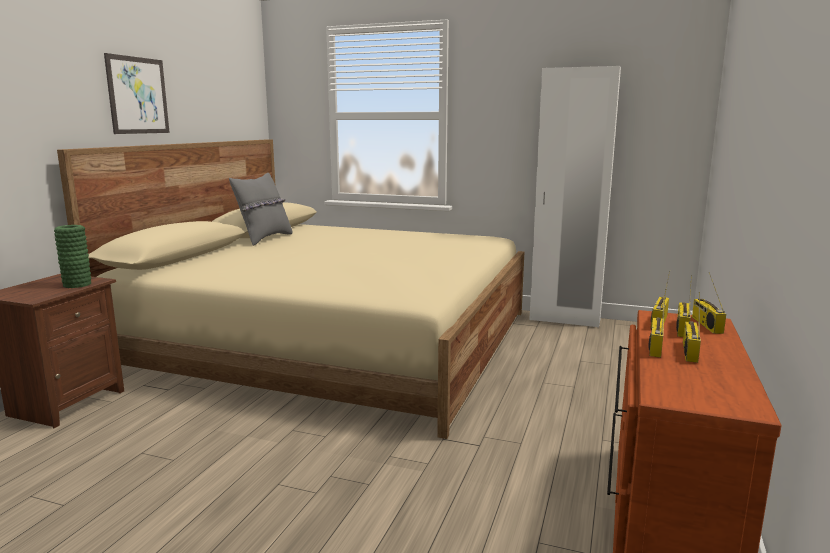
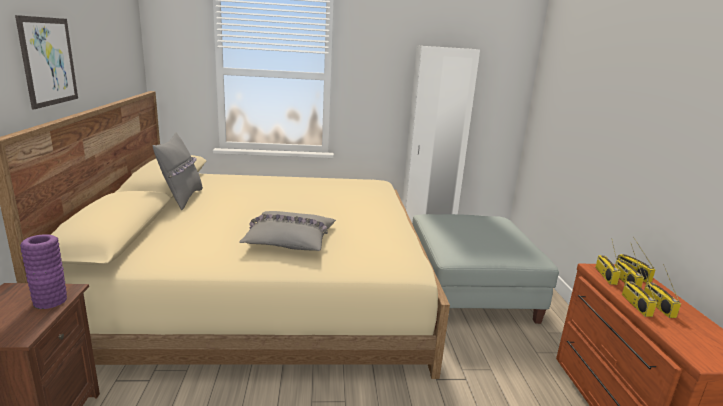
camera: 25 degrees left, 5 degrees up
(77, 284) = (50, 301): green vase -> purple vase
(321, 269) = (289, 240): none -> grey pillow
(572, 371) = (468, 290): none -> grey ottoman

